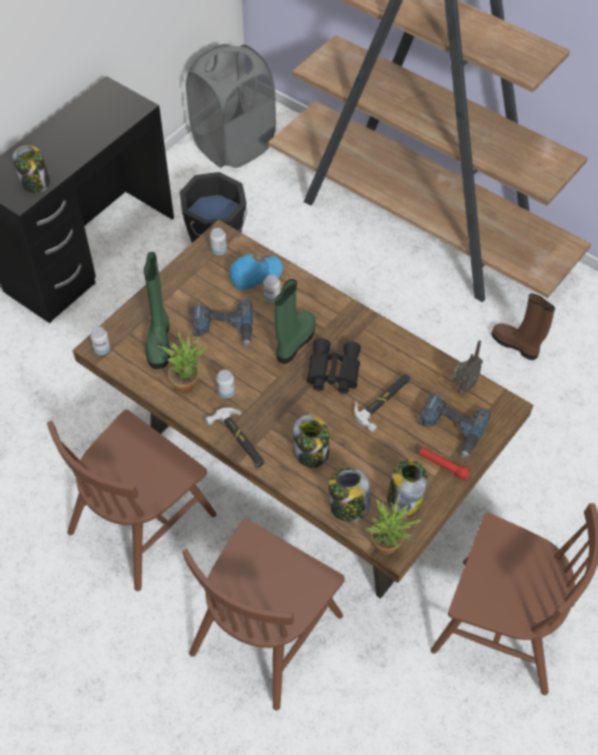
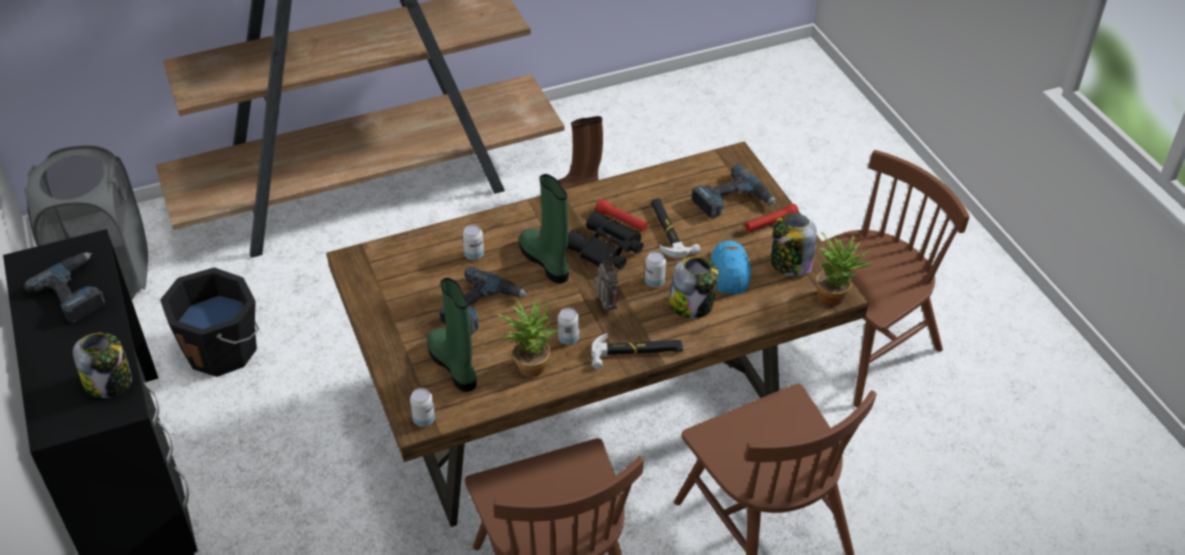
camera: 60 degrees left, 10 degrees down
(97, 124) = (76, 291): none -> power drill
(159, 341) = (454, 366): green boot -> green boot turned 150 degrees counterclockwise
(219, 251) = (372, 269): can -> can (654, 281)
(255, 274) = (432, 254): blue cap -> blue cap (730, 271)
(348, 507) = (773, 305): jar -> none
(372, 366) = (621, 221): none -> red flashlight
(462, 388) = (693, 174): radio -> radio (606, 307)

